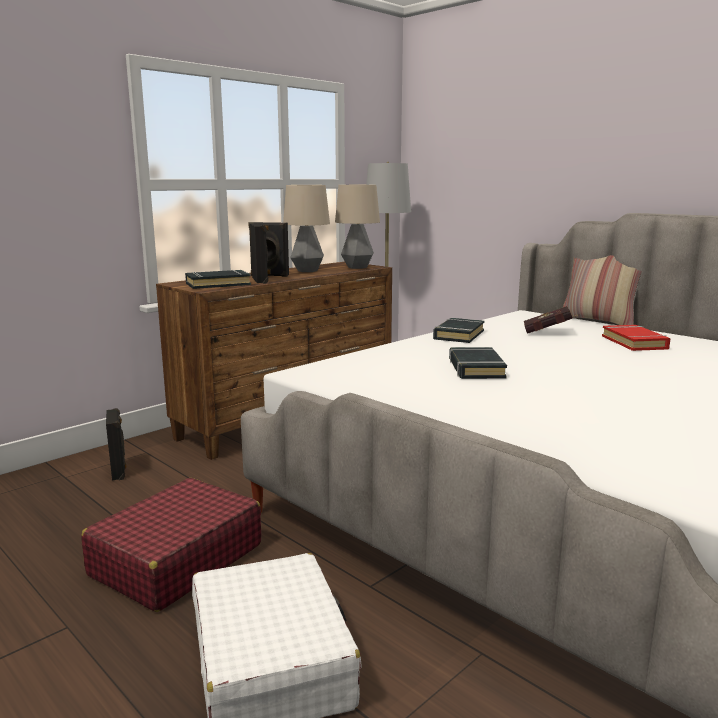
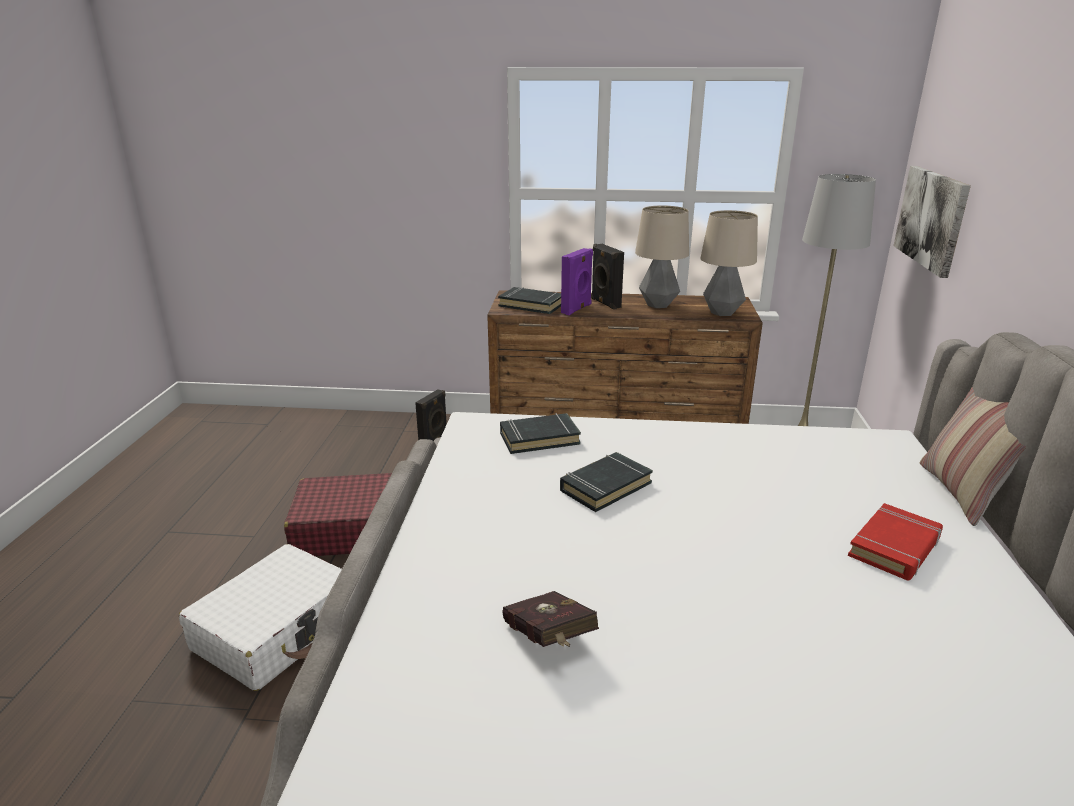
camera: 50 degrees right, 10 degrees up
(261, 280) = (577, 309): black speaker -> purple speaker
(450, 184) = (931, 218): none -> picture
(458, 335) = (714, 437): black book -> black book (539, 438)
(548, 333) = (825, 480): red book -> red book (549, 640)

